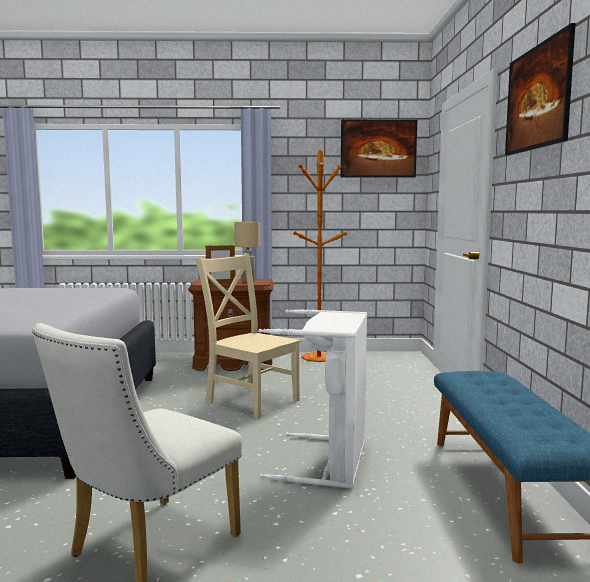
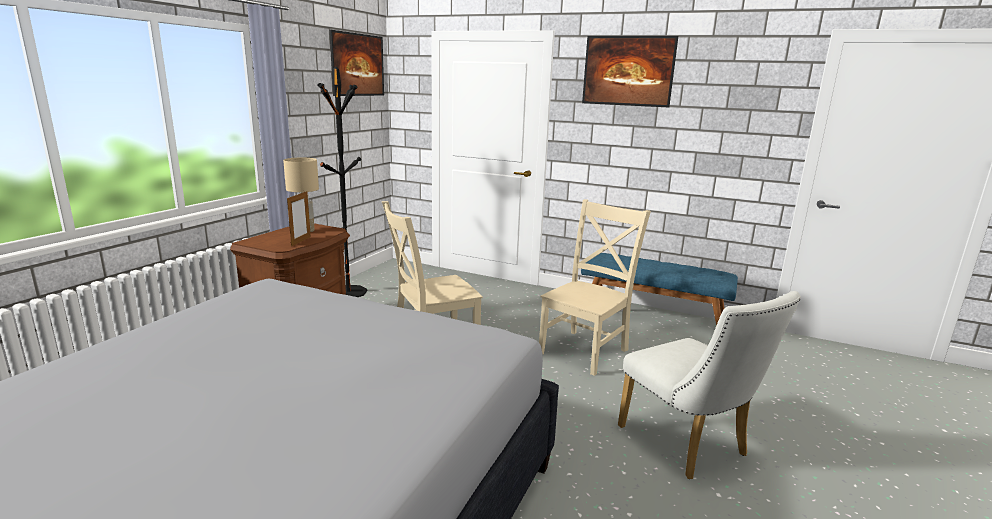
camera: 65 degrees left, 10 degrees up
(319, 357) = (348, 292): orange clothes rack -> black clothes rack
(329, 461) = (585, 350): white laundry basket -> beige chair

